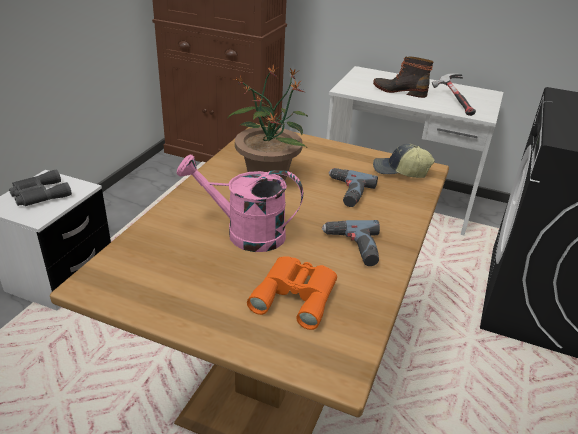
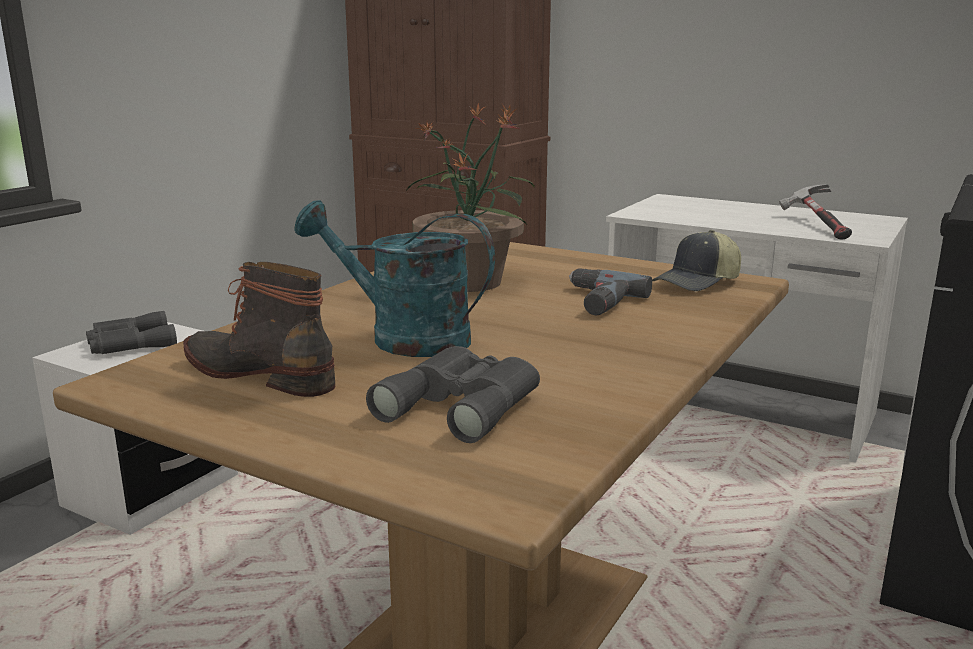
camera: 10 degrees right, 15 degrees down
(245, 233) = (403, 338): pink watering can -> turquoise watering can
(296, 294) = (464, 404): orange binoculars -> grey binoculars
(353, 247) = (585, 357): power drill -> none
(400, 91) = (725, 216): boot -> boot (262, 373)
(400, 171) = (698, 283): cap -> cap turned 60 degrees counterclockwise

